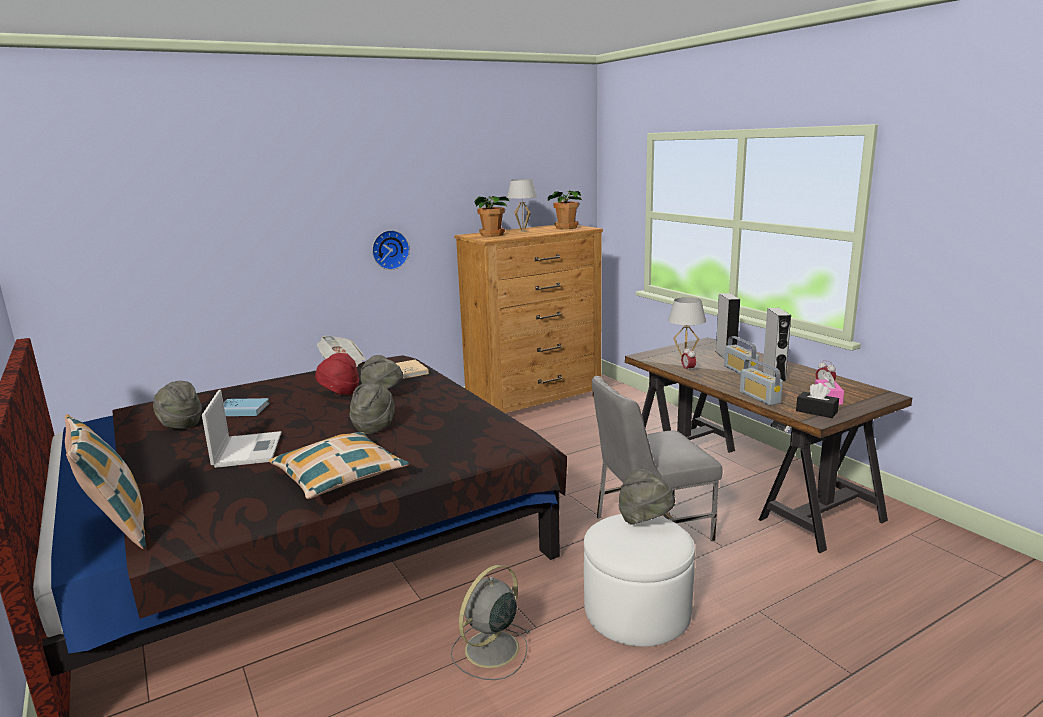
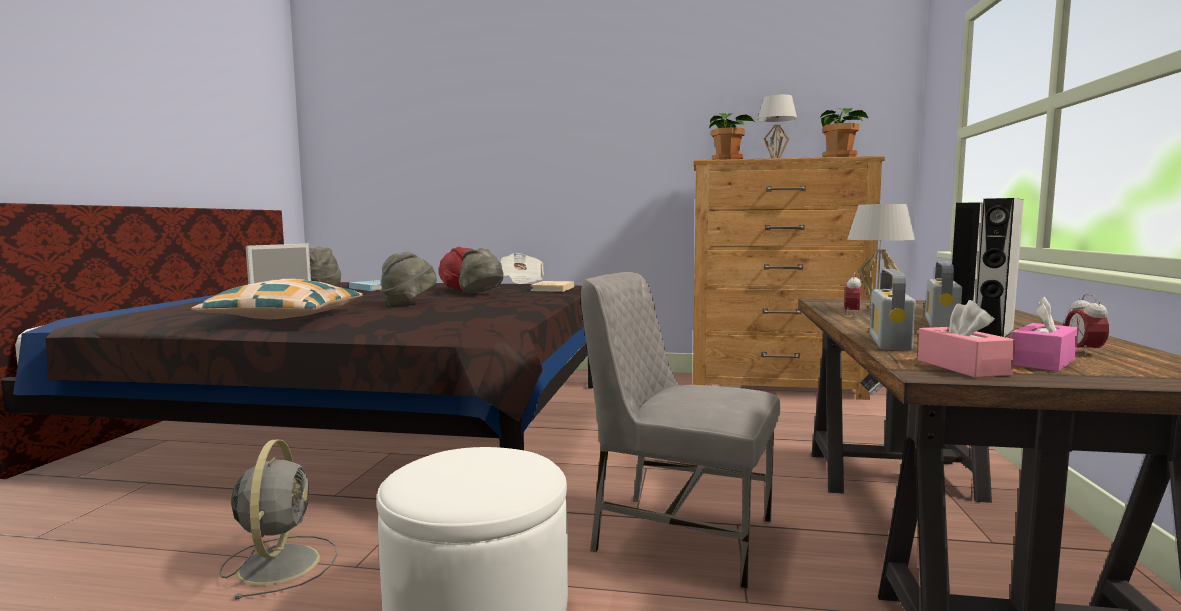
camera: 40 degrees right, 10 degrees down
(117, 529) = (114, 313): pillow -> none
(389, 249) = (616, 178): wall clock -> none
(490, 650) = (280, 563): grey fan -> grey fan turned 90 degrees clockwise
(645, 521) = (517, 461): grey hat -> none
(816, 411) = (962, 367): black tissue box -> pink tissue box

